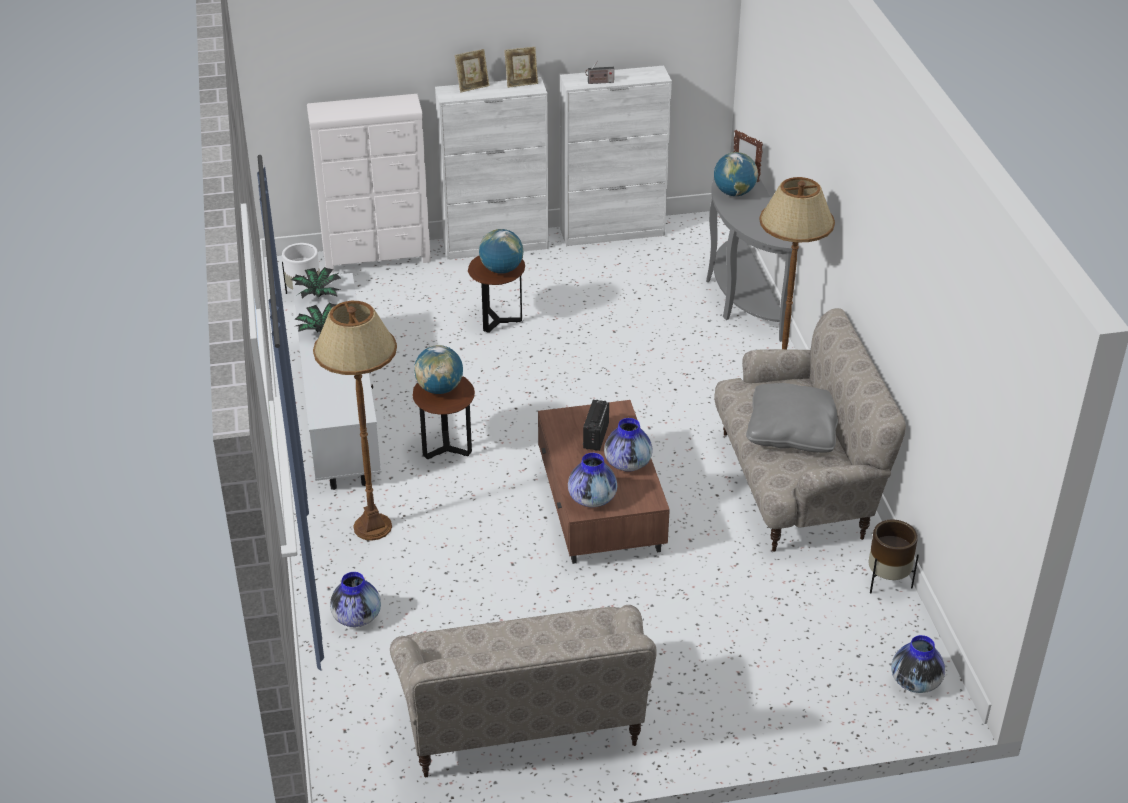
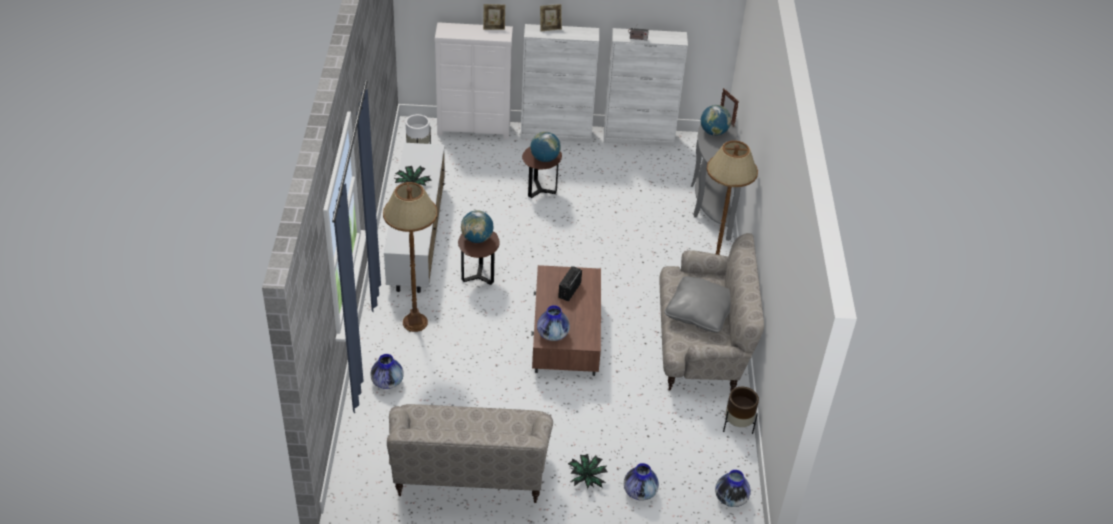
camera: 10 degrees right, 5 degrees up
(317, 294) = (417, 156): potted plant -> potted plant (586, 478)
(521, 83) = (584, 30): picture frame -> picture frame (494, 27)
(628, 463) = (584, 314): vase -> vase (640, 491)

